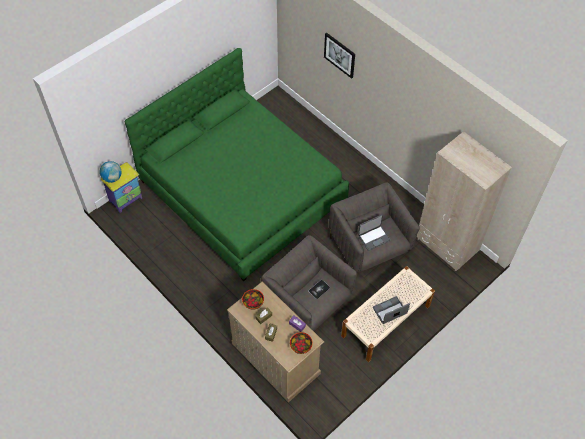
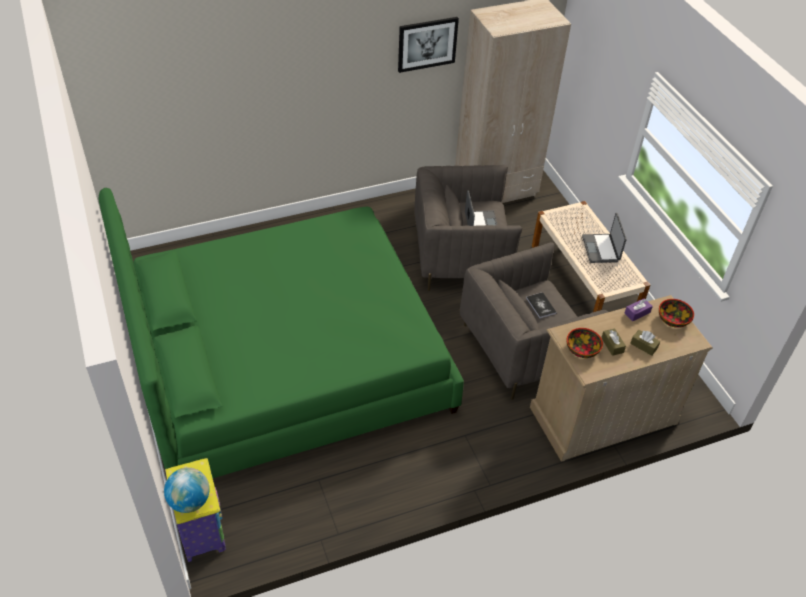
camera: 70 degrees left, 10 degrees down
(339, 55) = (231, 82): picture -> picture (427, 44)

